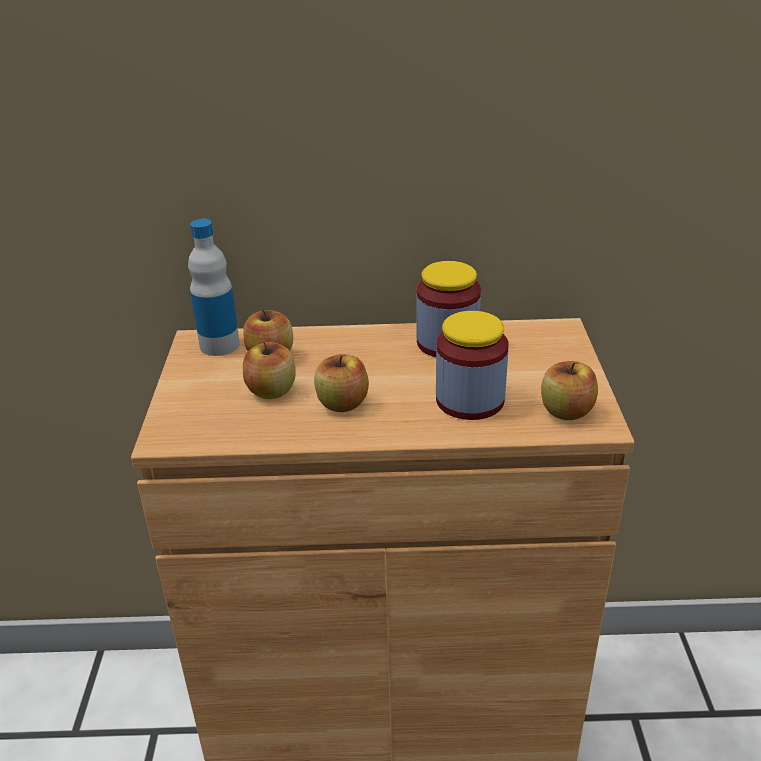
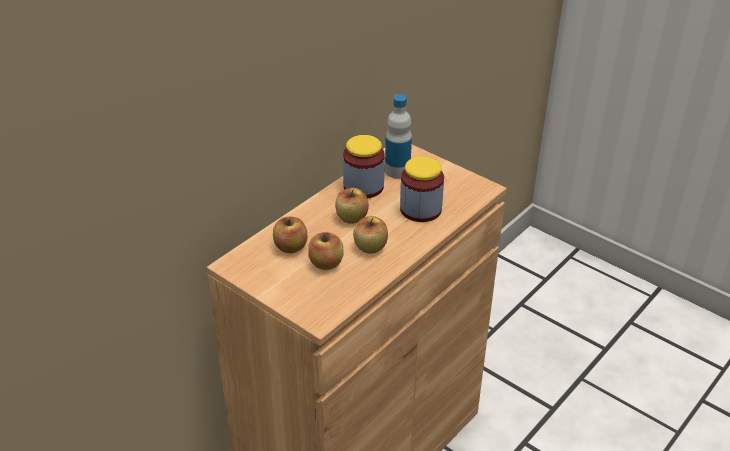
camera: 50 degrees left, 5 degrees up
(219, 345) = (251, 259): bottle -> bottle (397, 171)
(566, 411) = (465, 190): apple -> apple (351, 218)

